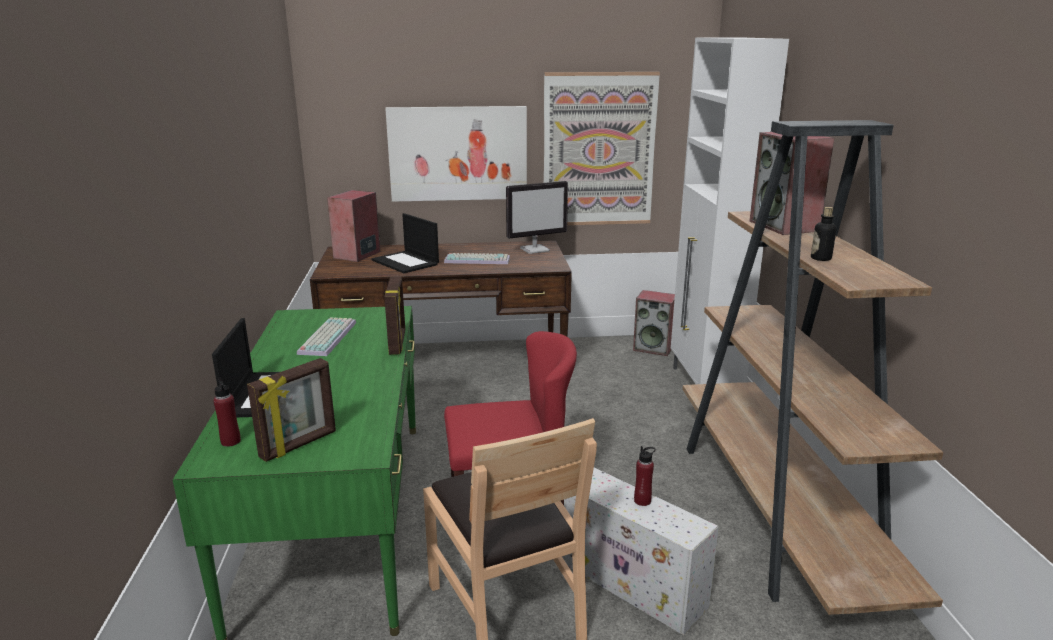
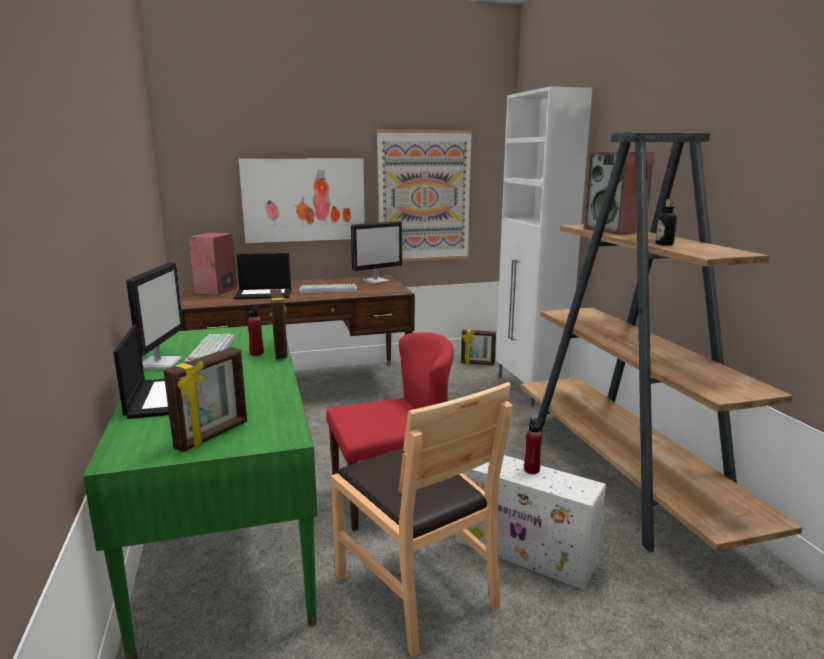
camera: 10 degrees left, 5 degrees down
(230, 441) = (138, 438): red bottle -> red bottle (256, 353)
(274, 351) = (160, 363): none -> monitor
(406, 262) = (264, 294): laptop -> laptop turned 45 degrees counterclockwise
(654, 348) = (477, 363): speaker -> picture frame

